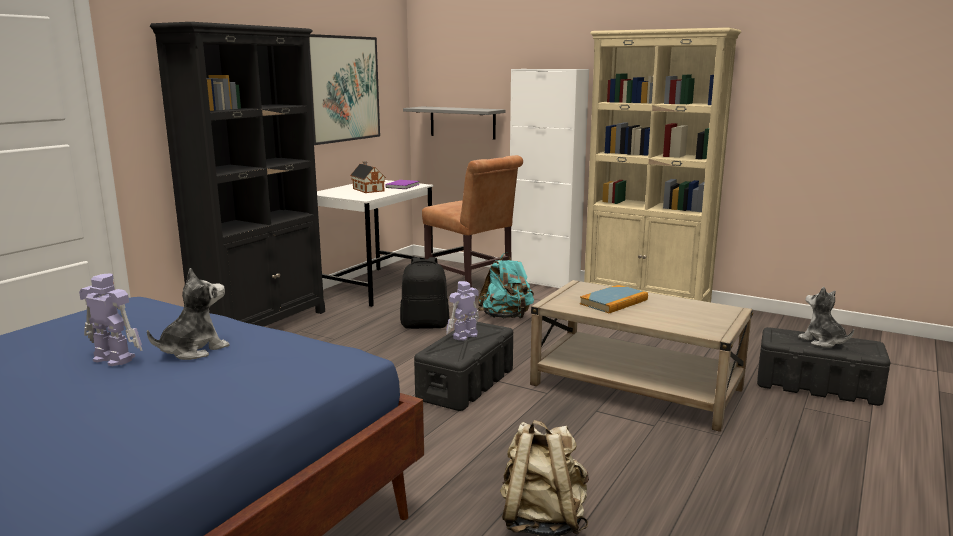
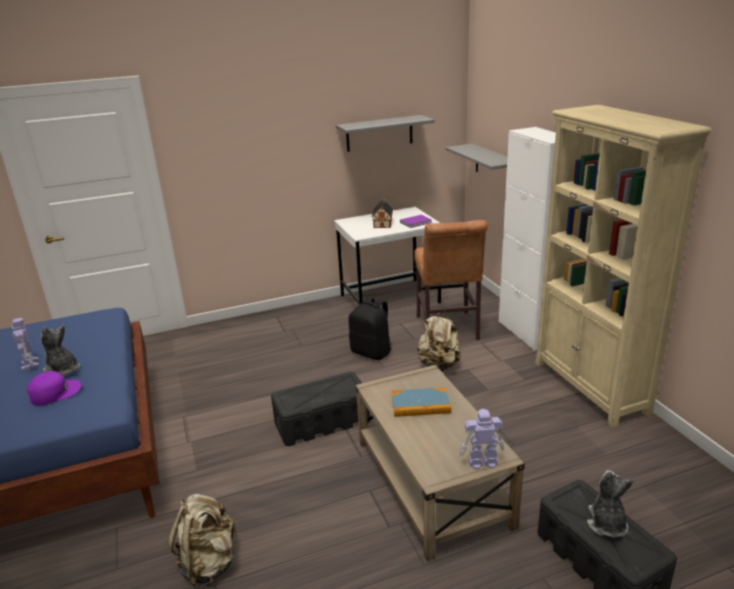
camera: 40 degrees right, 10 degrees up
(193, 350) = (63, 371): plush toy -> plush toy turned 135 degrees counterclockwise
(238, 362) = (54, 392): none -> purple cap
(263, 326) = (278, 318): black bookcase -> none
(342, 89) = (379, 133): picture -> grey shelf
(464, 336) = (324, 386): toy robot -> toy robot (481, 462)
(506, 317) = (439, 365): turquoise backpack -> beige backpack

